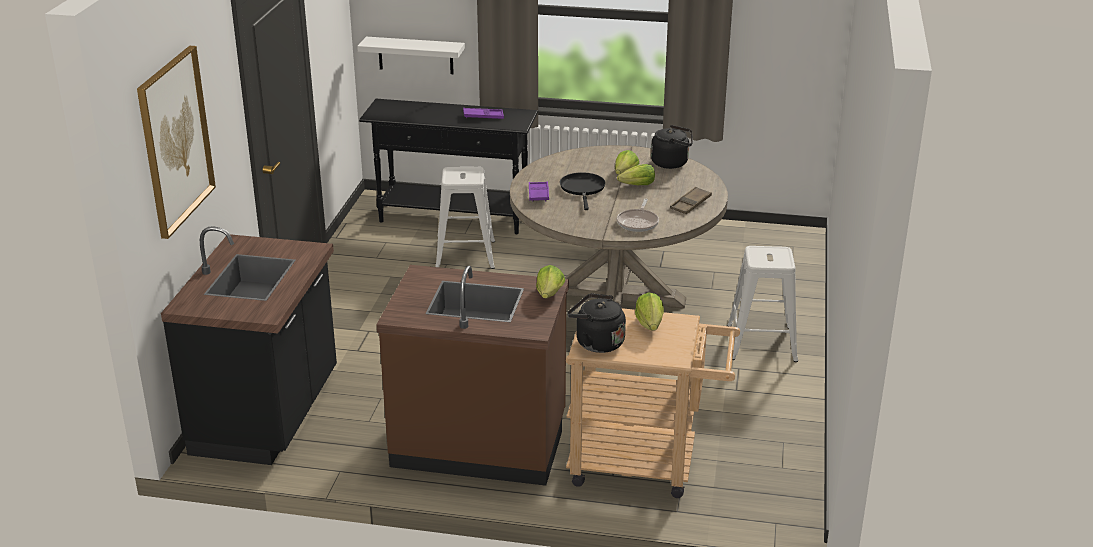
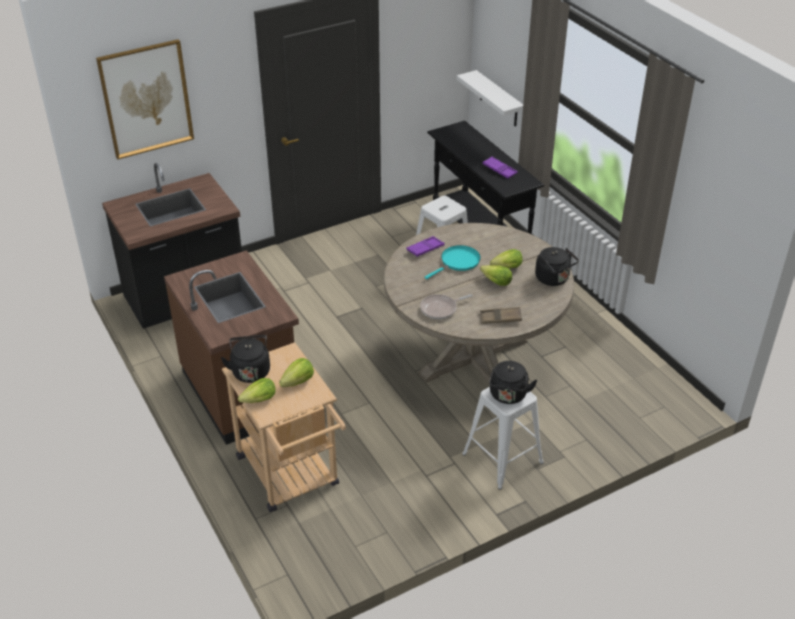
camera: 50 degrees right, 10 degrees up
(549, 294) = (269, 320): lettuce -> lettuce (259, 400)
(583, 189) = (458, 262): black frying pan -> turquoise frying pan
(771, 257) = (508, 396): none -> black kettle

